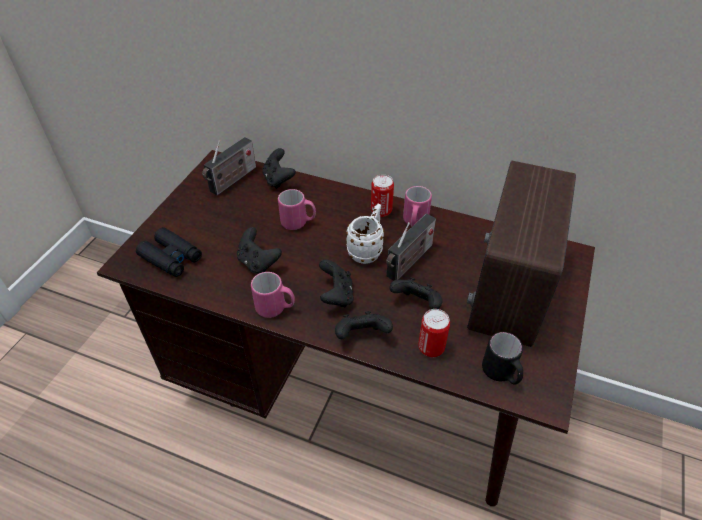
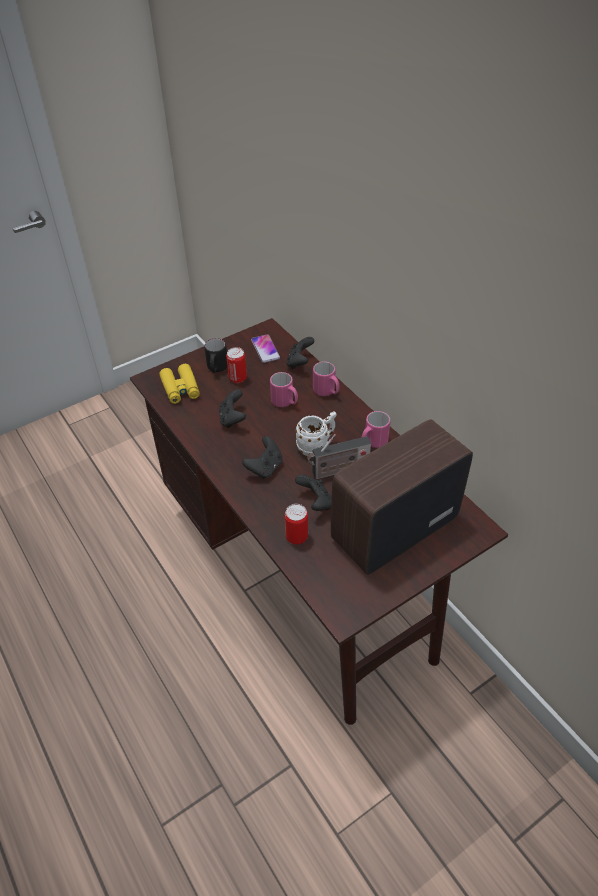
camera: 35 degrees right, 0 degrees up
(171, 258) = (180, 388): black binoculars -> yellow binoculars
(232, 181) = (265, 349): radio -> phone
(275, 308) = (217, 456): pink mug -> pink mug (327, 392)
(362, 336) = (257, 503): black game controller -> none
(381, 211) = (355, 422): can -> can (238, 378)
(501, 374) = (329, 581): black mug -> black mug (216, 369)

